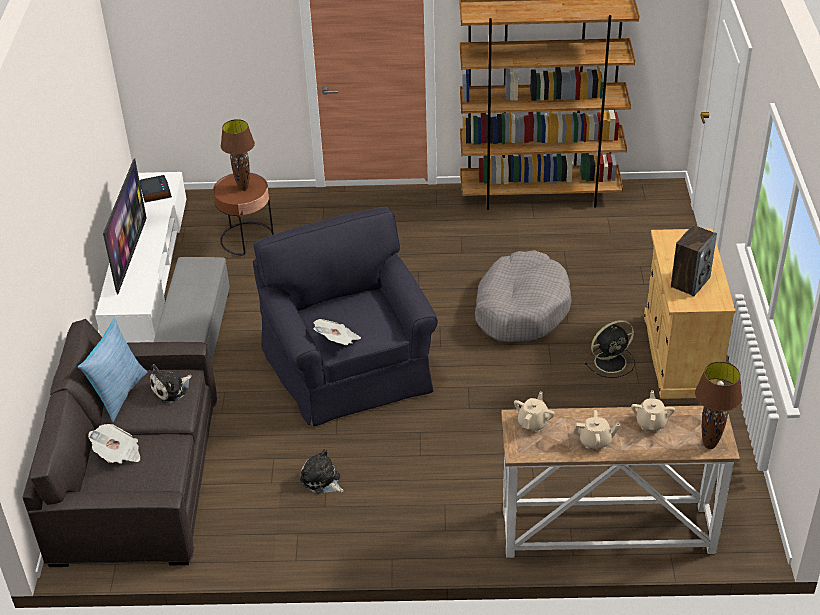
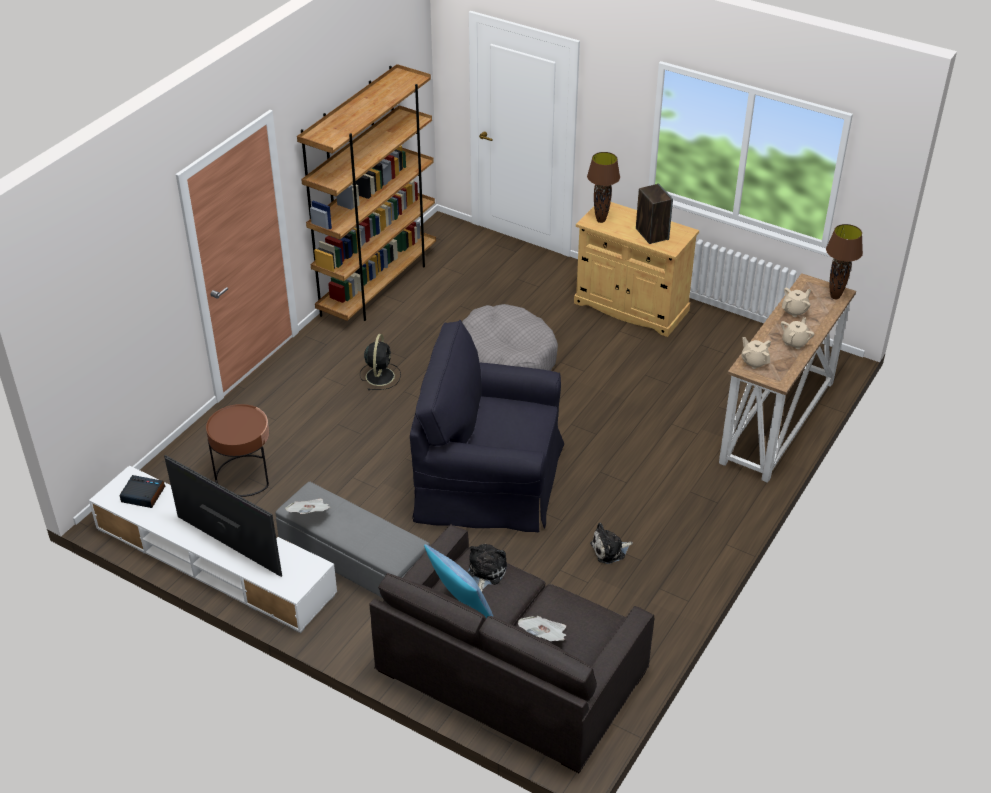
camera: 60 degrees left, 0 degrees up
(171, 389) = (485, 572): plush toy -> plush toy turned 150 degrees counterclockwise
(243, 188) = (238, 423): brown table lamp -> brown table lamp (601, 220)
(337, 341) = (528, 441): newspaper -> newspaper (310, 514)
(611, 361) = (609, 341): black fan -> black fan (380, 375)
(651, 422) = (794, 310): beige teapot -> beige teapot turned 105 degrees clockwise

